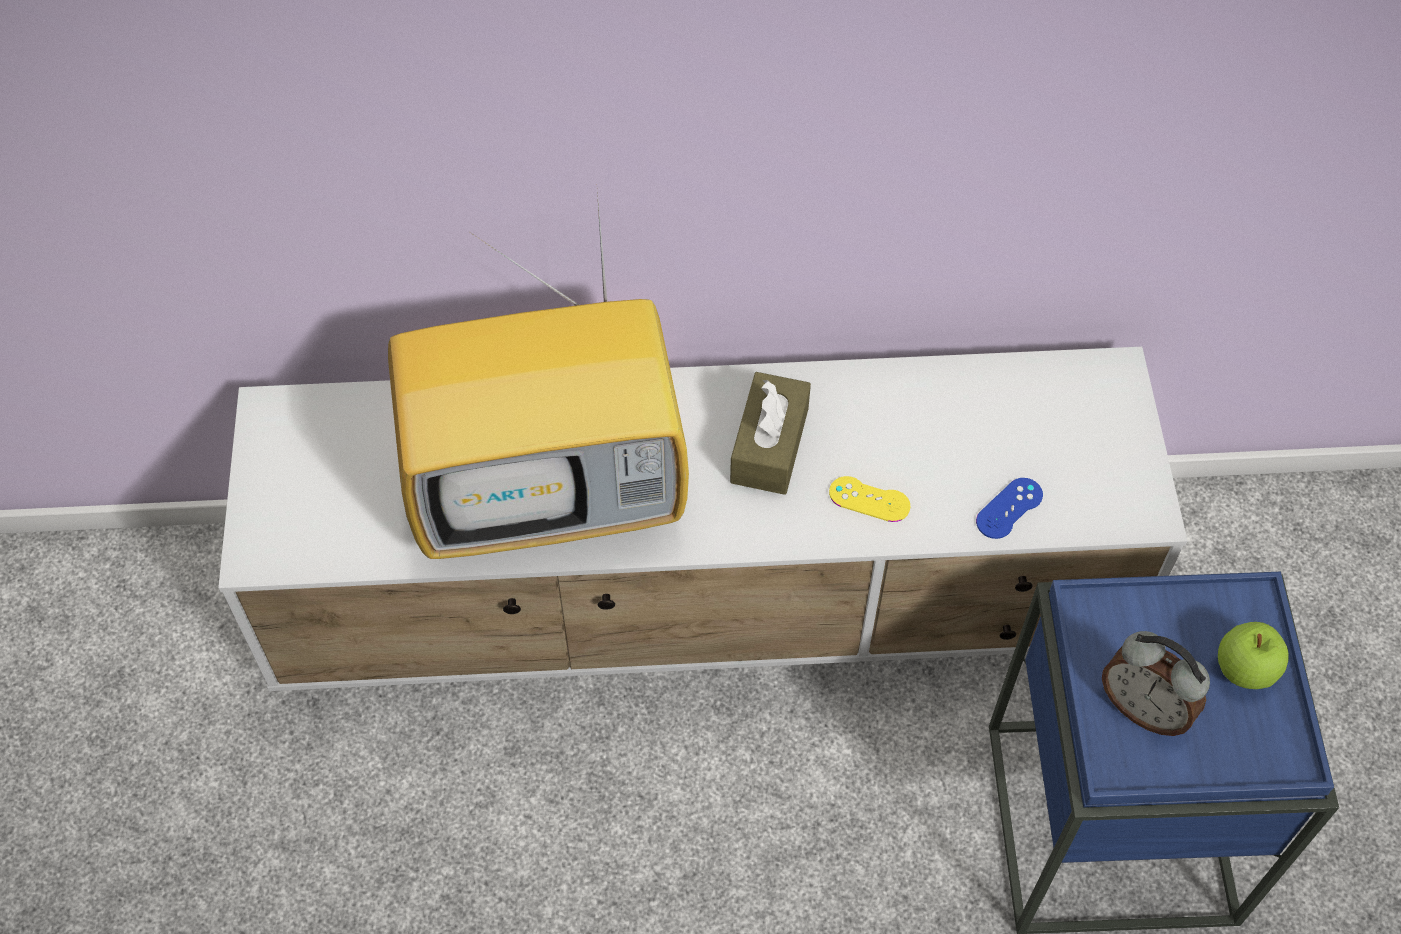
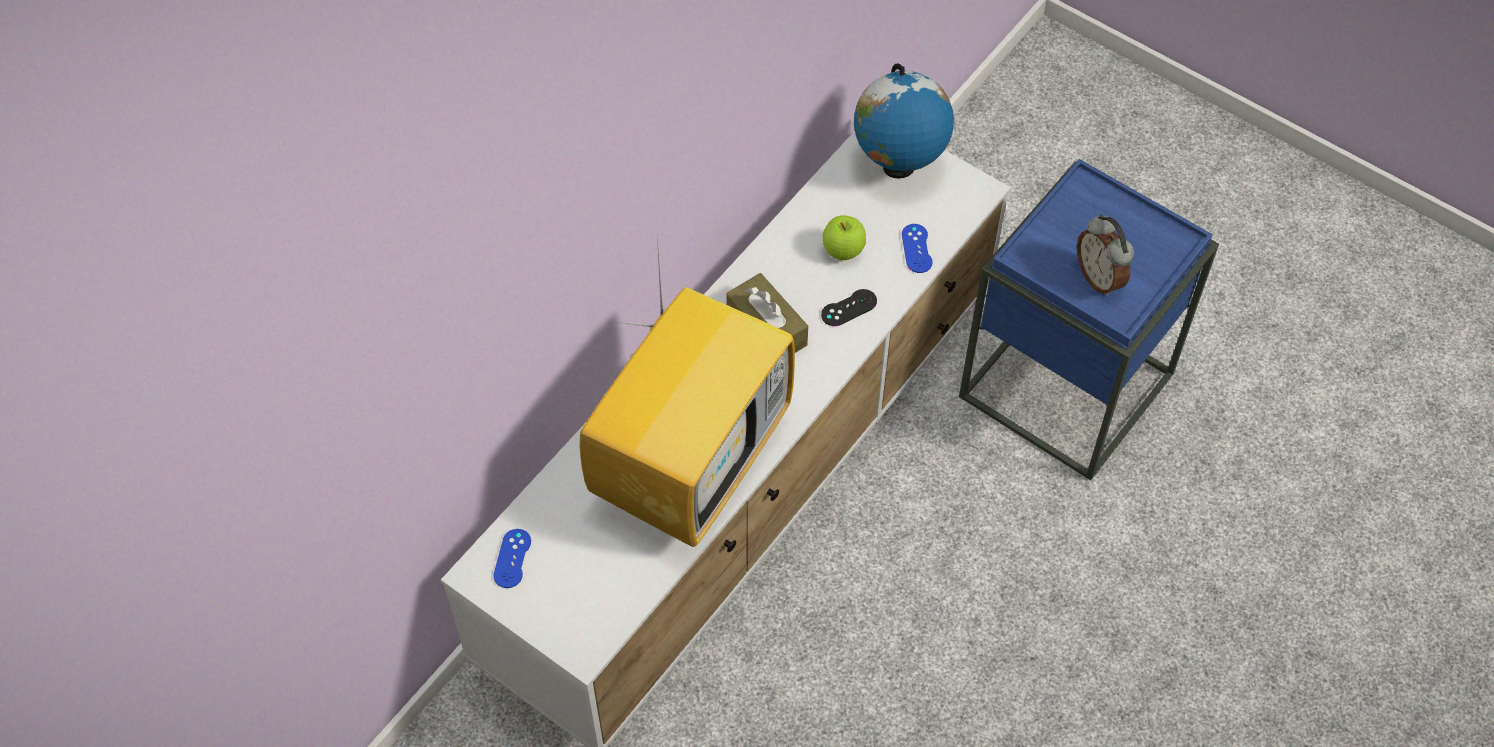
camera: 50 degrees left, 0 degrees up
(308, 426) = (512, 558): none -> blue game controller
(869, 499) = (849, 308): yellow game controller -> black game controller
(1094, 418) = (898, 167): none -> globe
(1144, 707) = (1100, 278): alarm clock -> alarm clock turned 75 degrees clockwise
(1244, 670) = (1117, 219): apple -> apple (843, 250)

